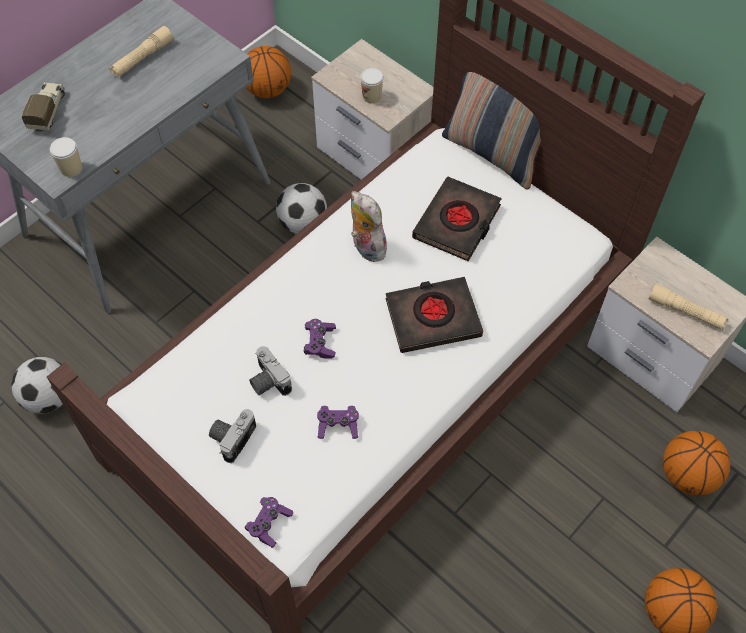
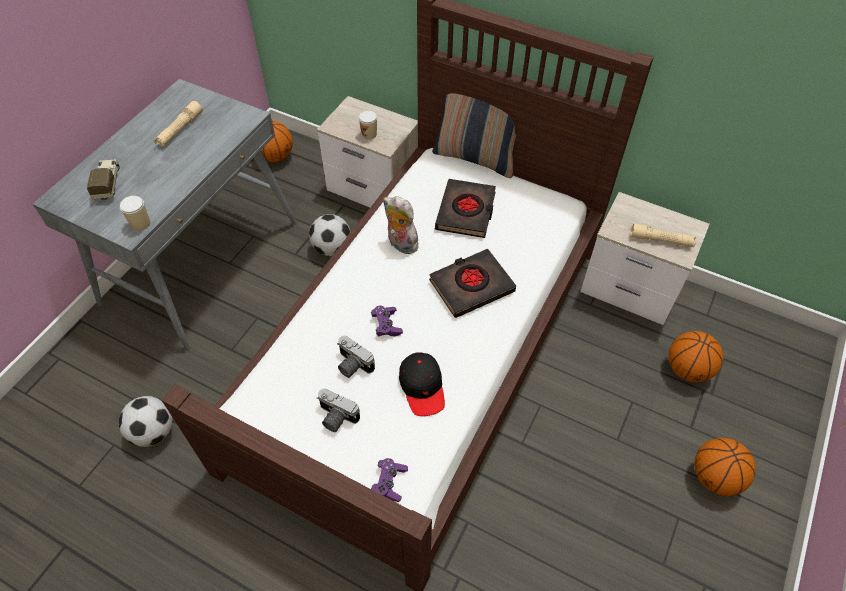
camera: 15 degrees left, 5 degrees down
(232, 437) = (335, 418): camera -> camera turned 75 degrees counterclockwise
(338, 426) = (422, 387): purple game controller -> black cap

